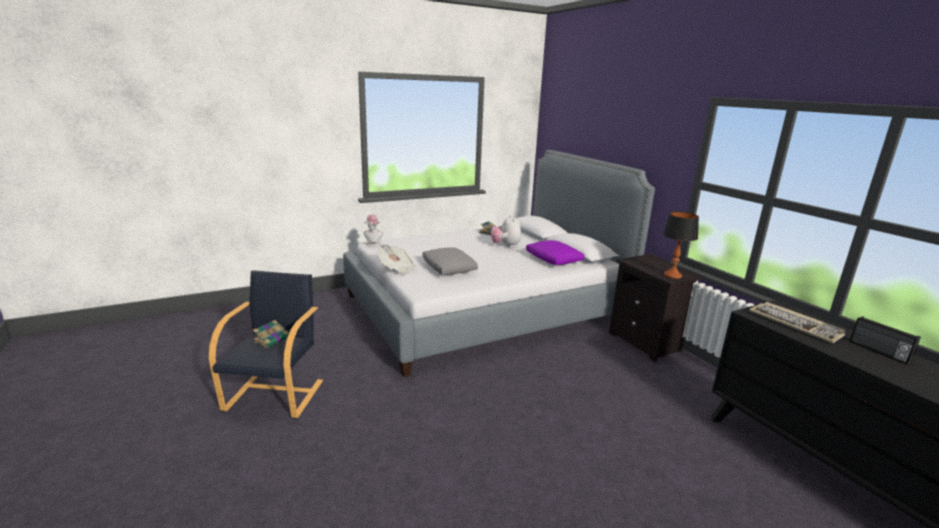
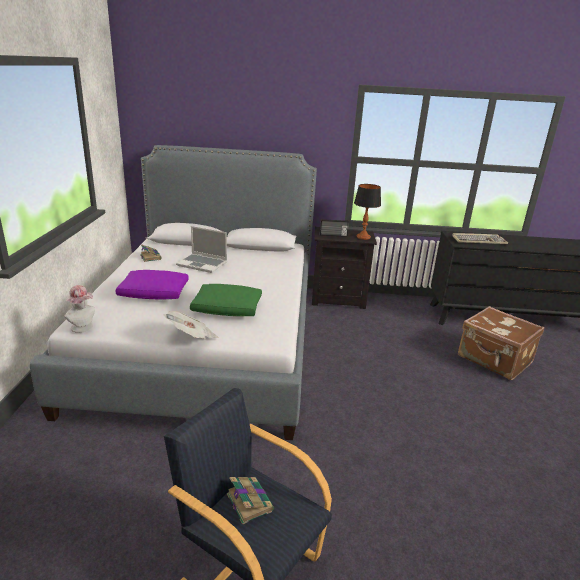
camera: 60 degrees left, 5 degrees up
(449, 269) = (228, 309): grey pillow -> green pillow
(505, 246) = (203, 264): plush toy -> laptop
(554, 260) = (264, 259): purple pillow -> purple pillow (155, 293)
(694, 479) = (494, 360): none -> brown suitcase
(878, 351) = (517, 240): radio -> radio (333, 235)

